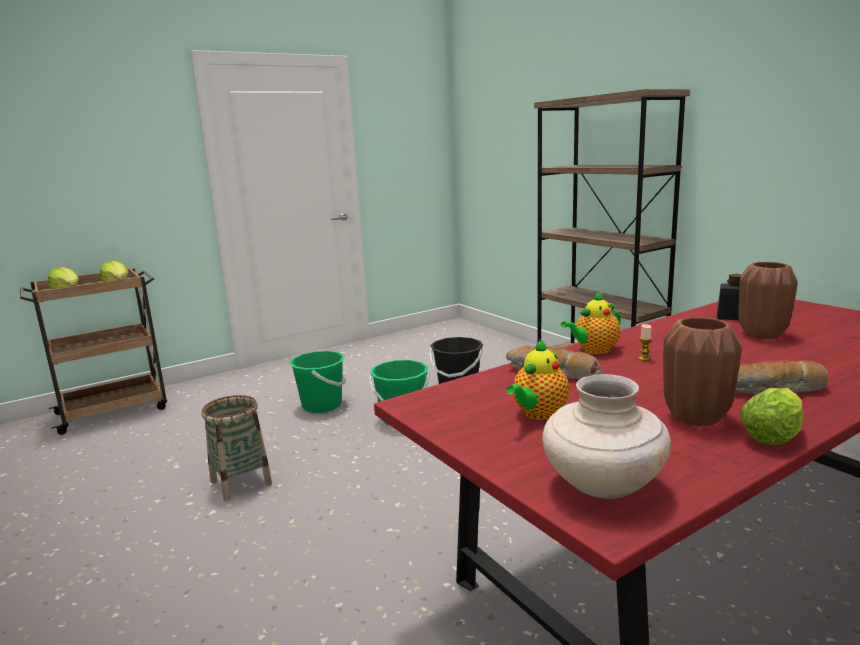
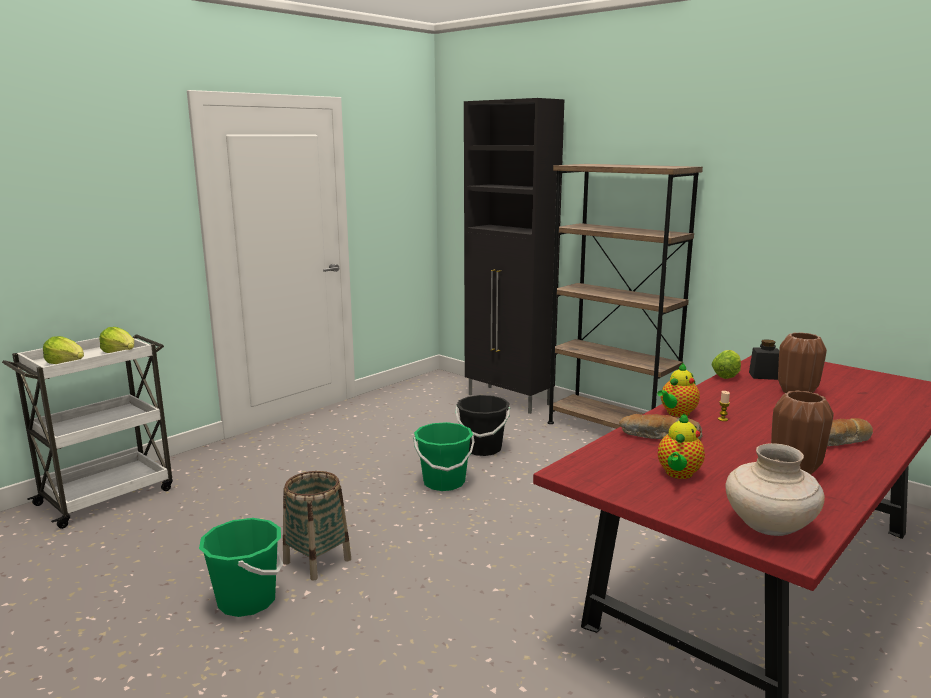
camera: 15 degrees left, 0 degrees up
(114, 410) = (108, 496): brown cart -> white cart
(322, 405) = (351, 474): green bucket -> green bucket (247, 600)
(509, 346) = (509, 400): none -> black cabinet
(774, 435) = (856, 479): lettuce -> lettuce (727, 375)

